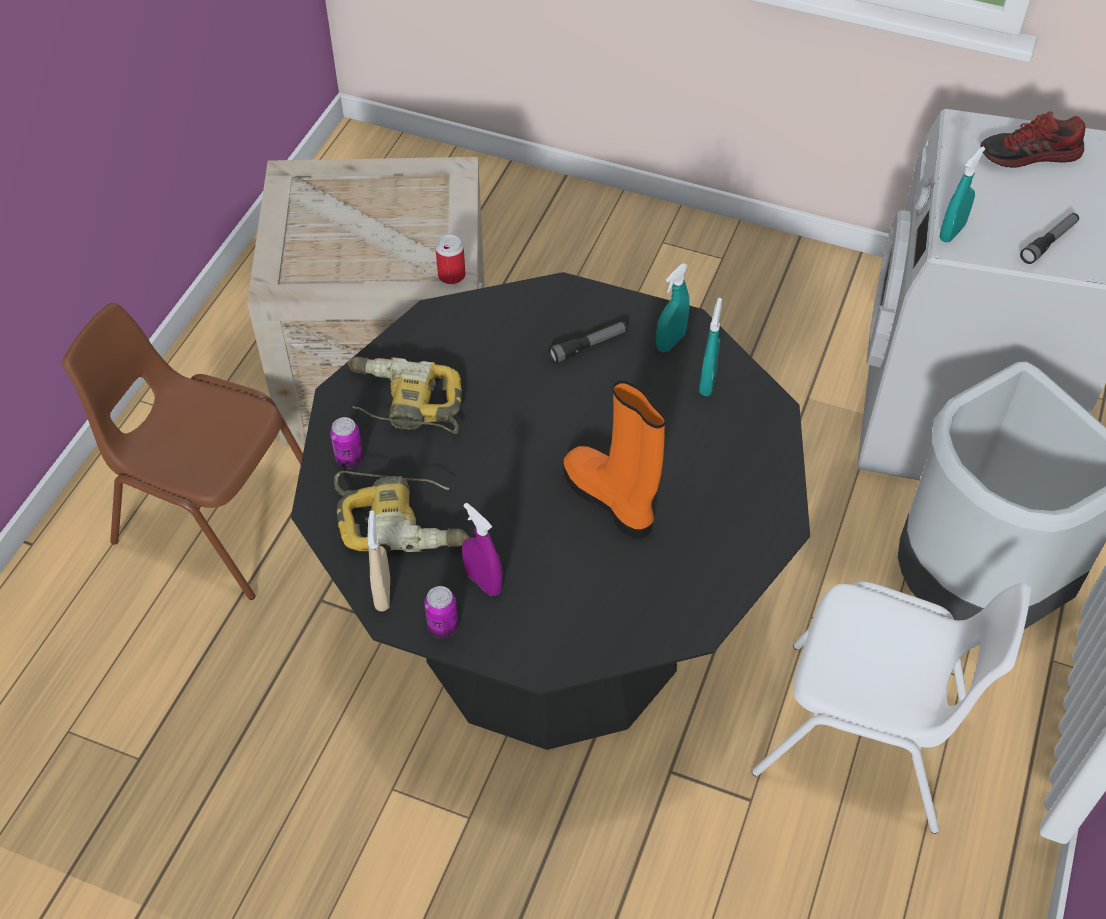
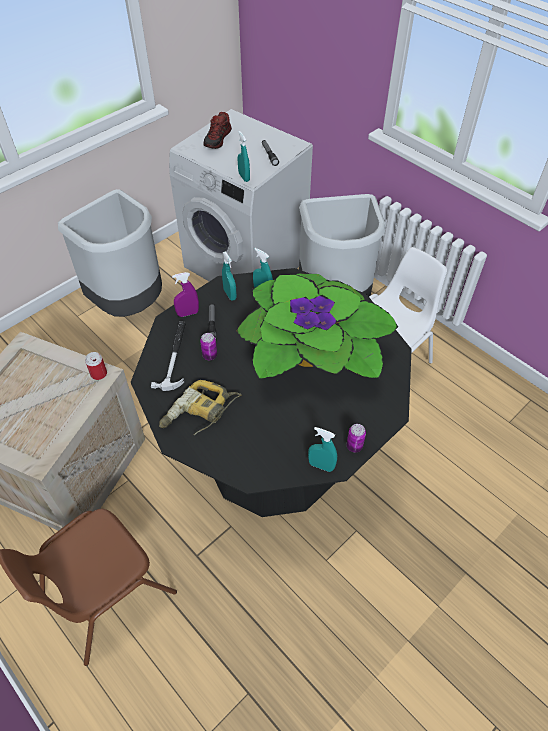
camera: 65 degrees left, 0 degrees up
(349, 459) = (223, 452): can -> can (210, 355)
(383, 594) = (321, 466): beige spray bottle -> turquoise spray bottle
(401, 520) = (278, 441): power drill -> none
(483, 582) = (334, 419): purple spray bottle -> purple spray bottle (188, 313)
(496, 329) = (175, 356): none -> hammer
(611, 500) = (311, 352): orange boot -> potted plant
(733, 294) = (130, 305): none -> grey trash can

